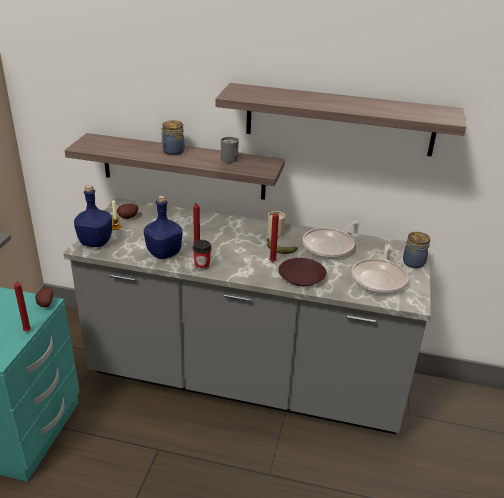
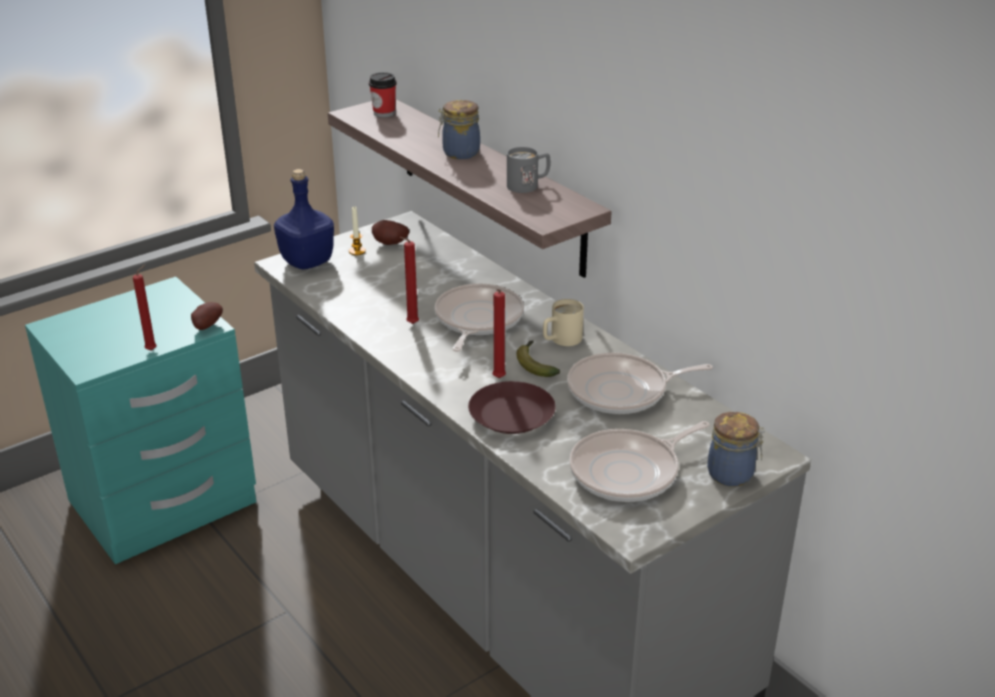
camera: 40 degrees right, 0 degrees up
(163, 253) = (368, 308): blue bottle -> none
(202, 266) = (393, 344): cup -> cup (384, 113)
(225, 239) = (477, 320): none -> frying pan
(339, 120) = (685, 160): shelf -> none

